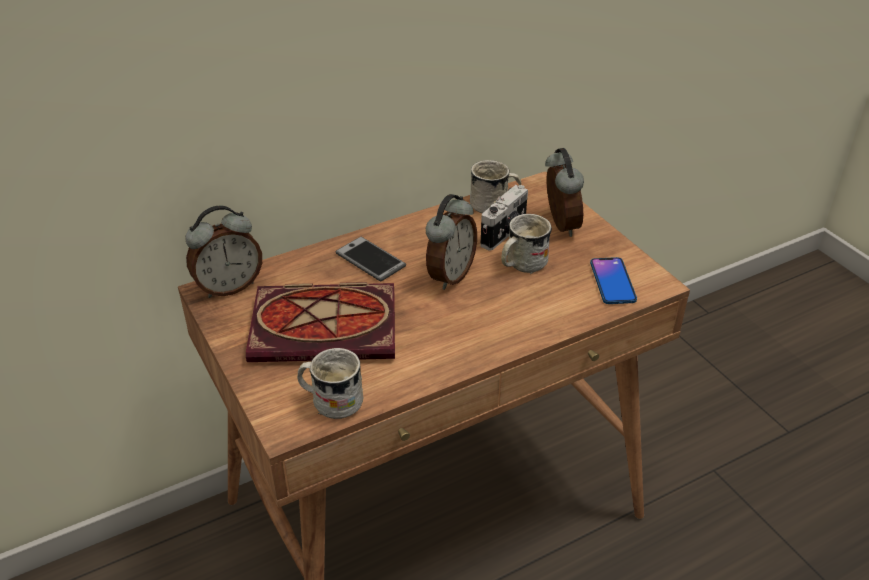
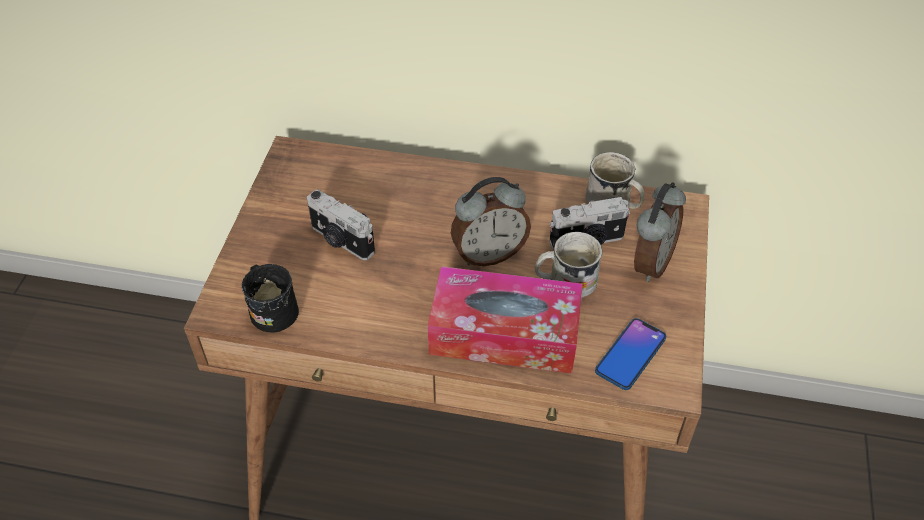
camera: 40 degrees right, 10 degrees up
(229, 287) = (309, 158): alarm clock -> none
(328, 326) = (341, 241): book -> camera
(331, 401) = (272, 309): white mug -> black mug
(370, 260) = (440, 198): phone -> none
(521, 316) = (504, 333): none -> tissue box

